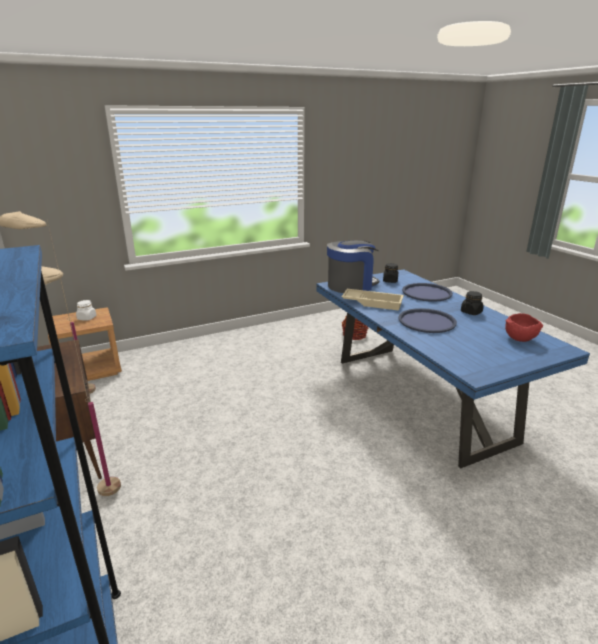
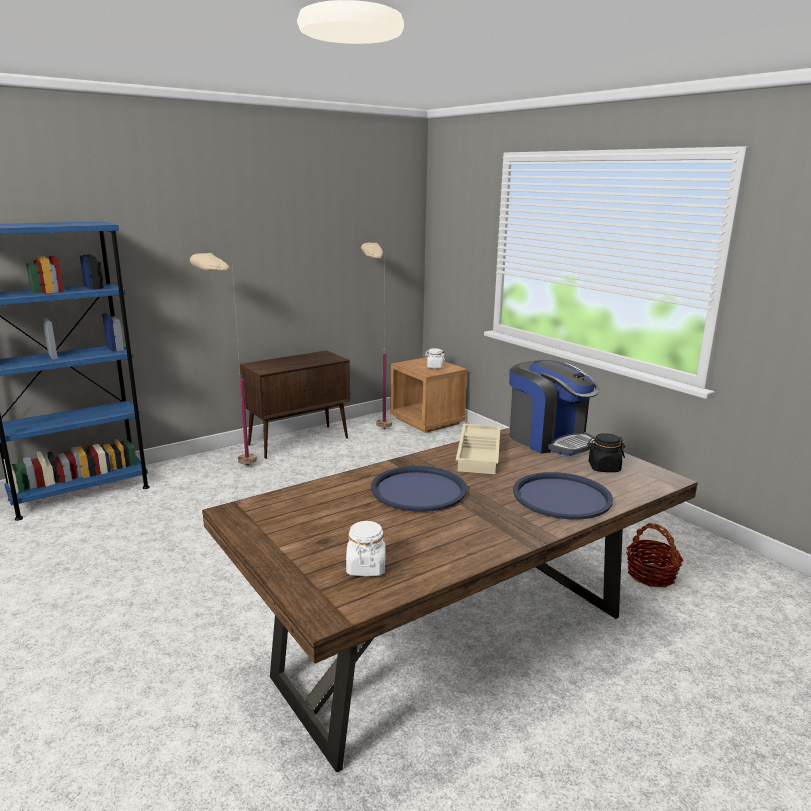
camera: 80 degrees right, 5 degrees down
(418, 397) = (456, 645): blue dining table -> brown dining table
(471, 312) = (483, 532): black jar -> none
(520, 339) = (366, 567): red bowl -> white jar

